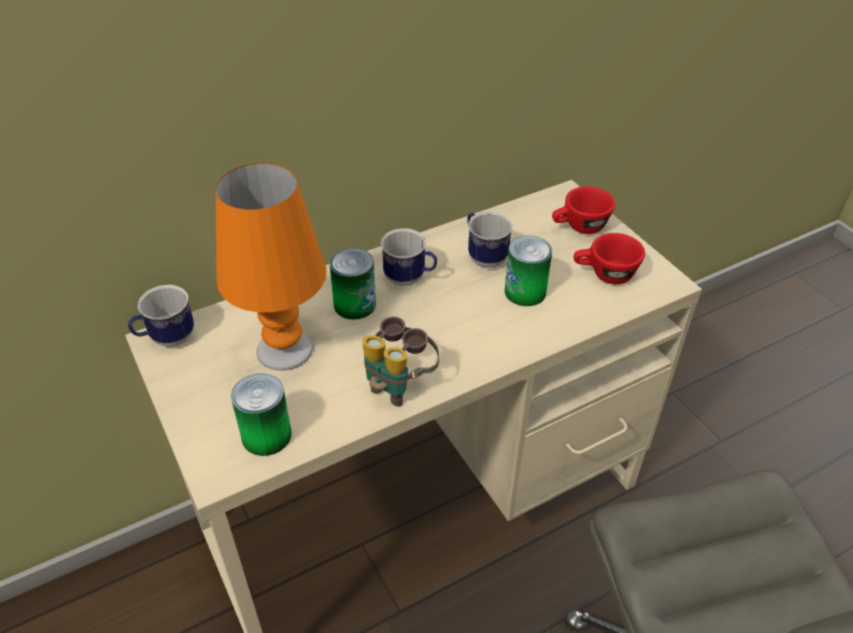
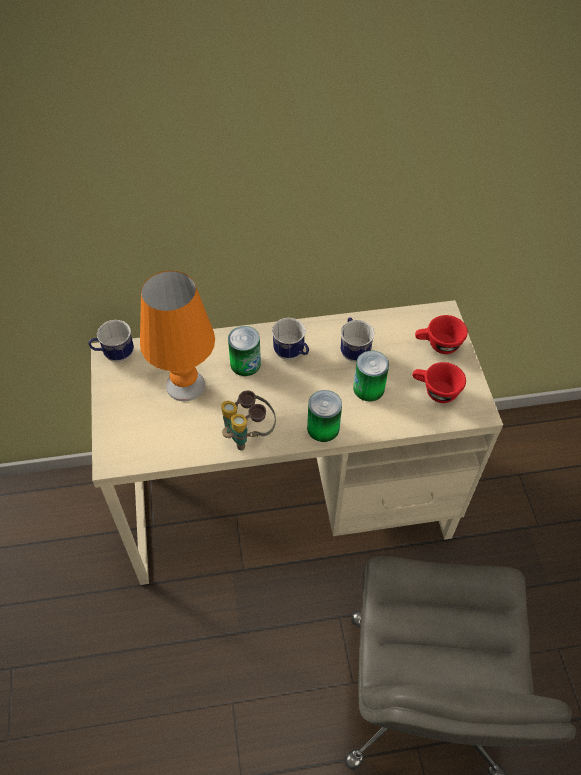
camera: 20 degrees right, 10 degrees up
(266, 435) = (150, 444): can -> can (323, 428)

